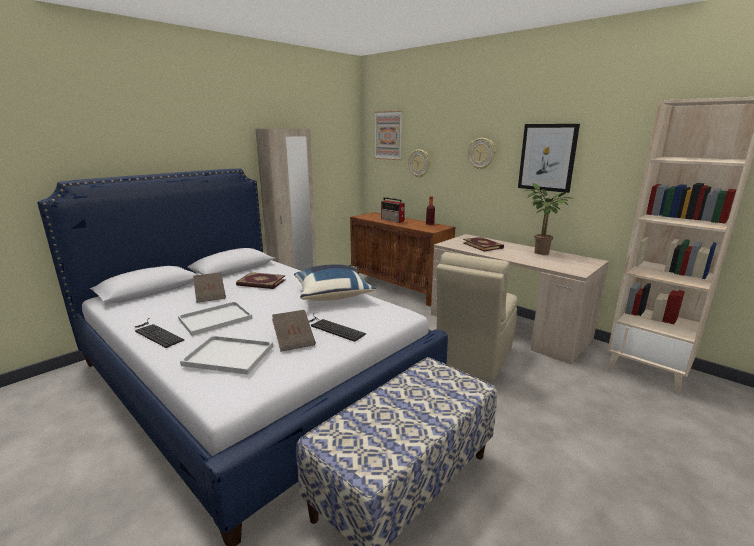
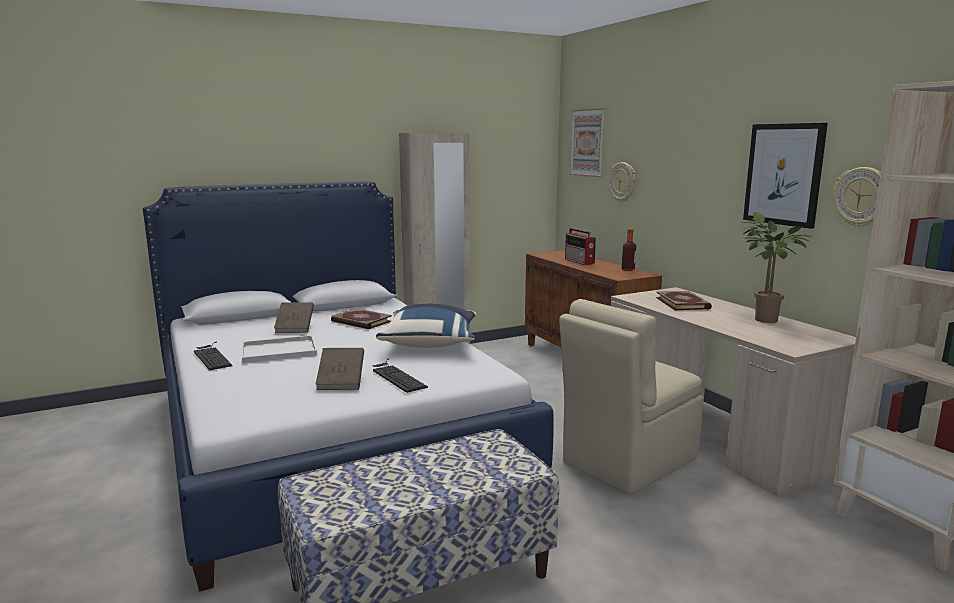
camera: 20 degrees right, 5 degrees down
(230, 355) = (262, 385): white tray -> none
(481, 153) = (698, 168): wall clock -> wall clock (862, 197)

